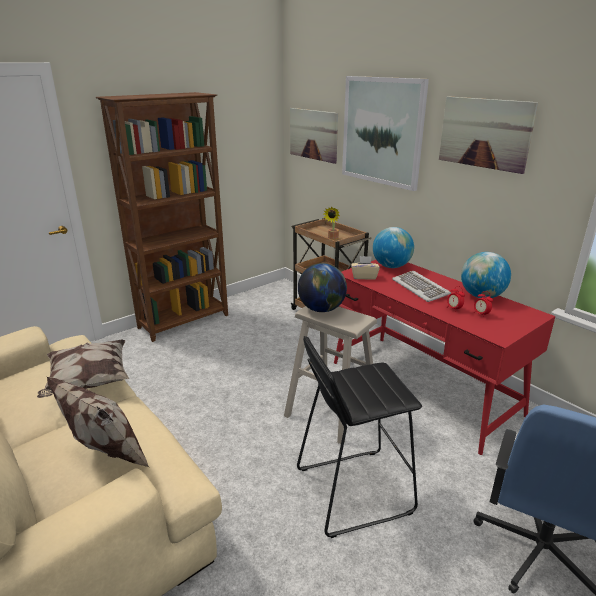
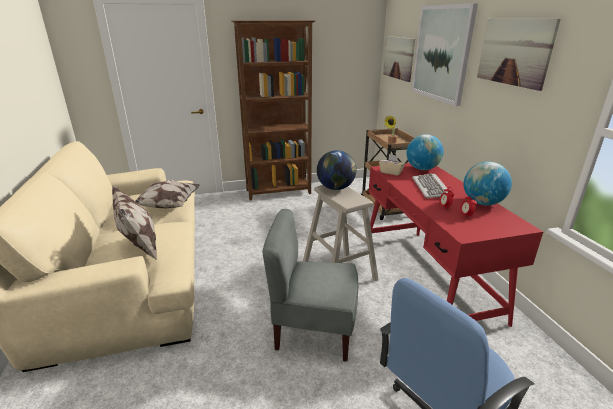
camera: 25 degrees right, 0 degrees up
(352, 490) = (313, 331): black stool -> grey chair

